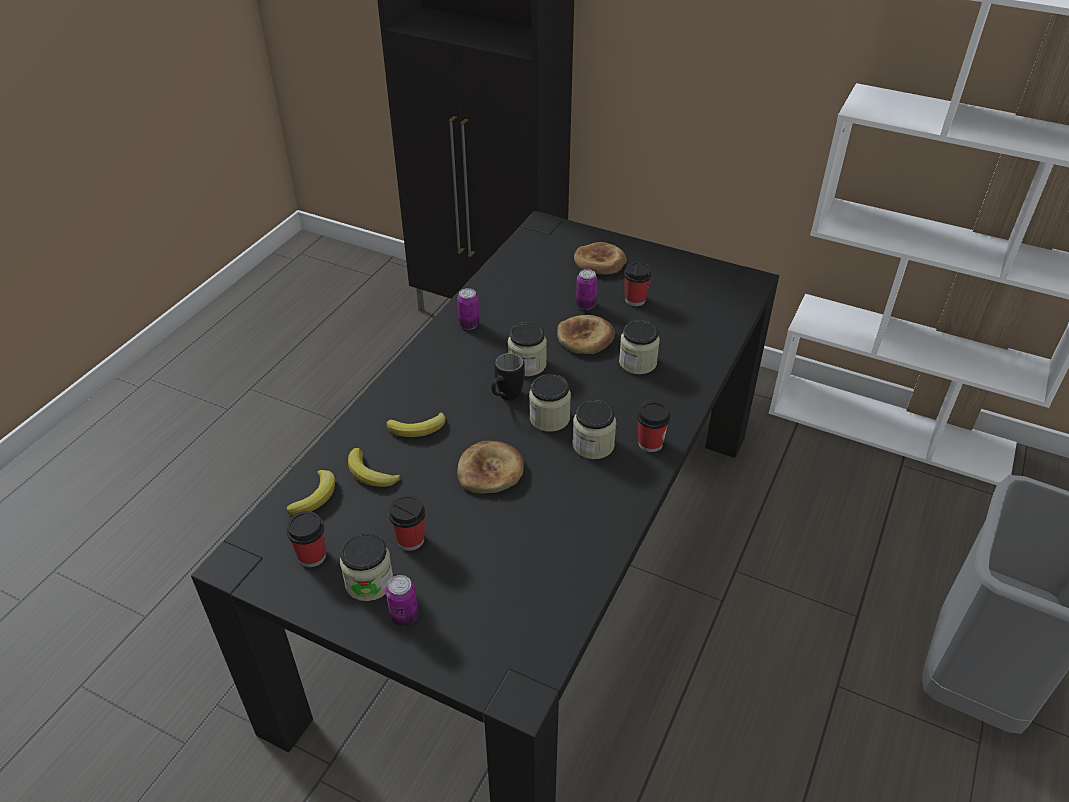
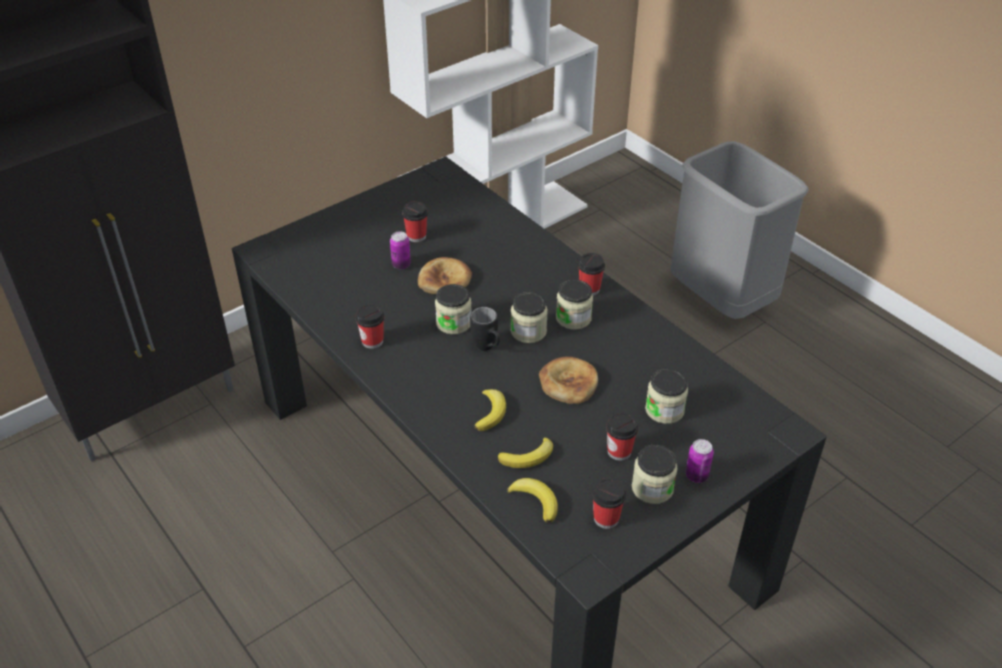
camera: 65 degrees left, 0 degrees up
(469, 324) = (372, 341): can -> cup
(600, 262) = (349, 237): bread -> none
(637, 362) = (495, 263): jar -> jar (664, 410)

